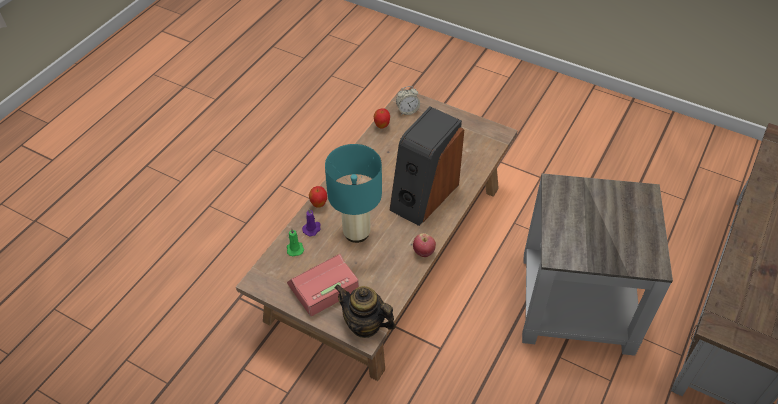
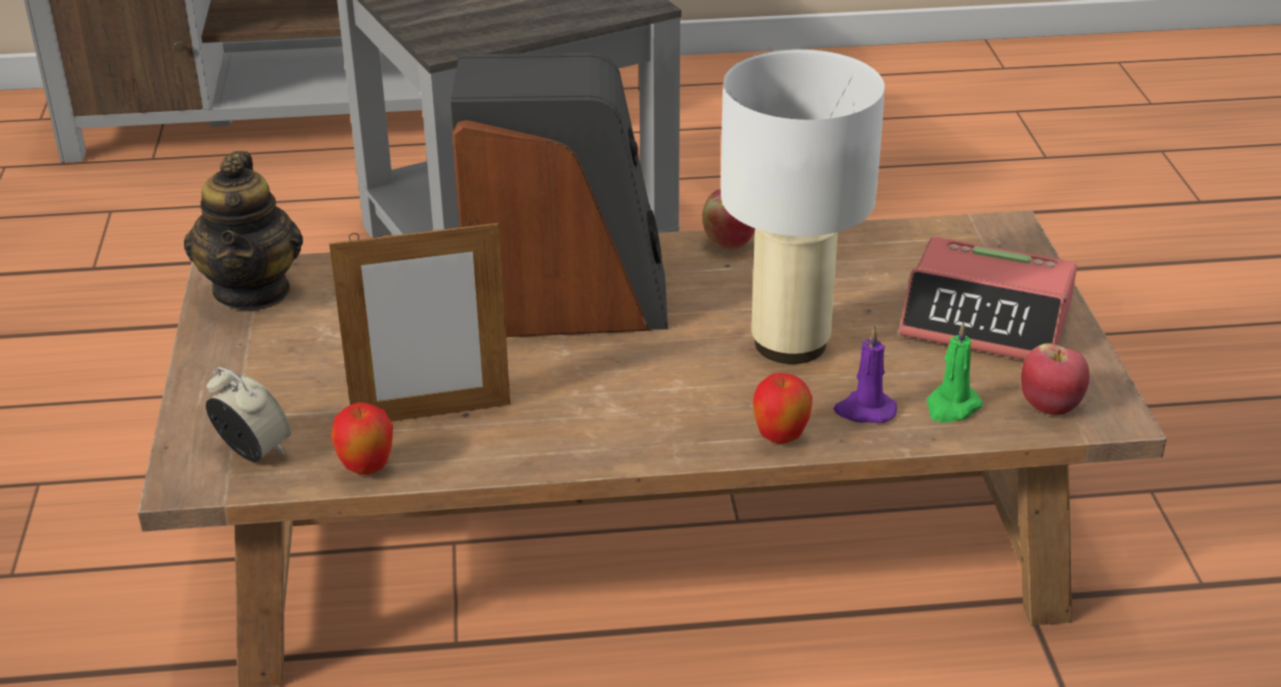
camera: 125 degrees left, 15 degrees down
(272, 270) = (1050, 407): none -> apple
(356, 232) = (788, 344): turquoise table lamp -> white table lamp
(365, 324) = (987, 239): teapot -> teapot (253, 290)
(393, 145) = (432, 414): none -> picture frame

